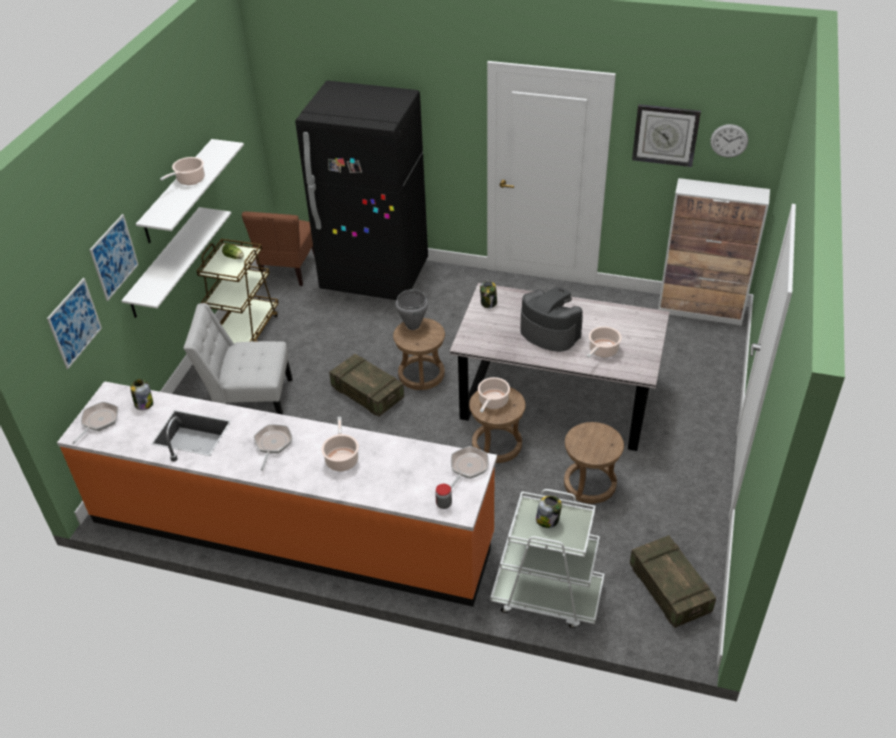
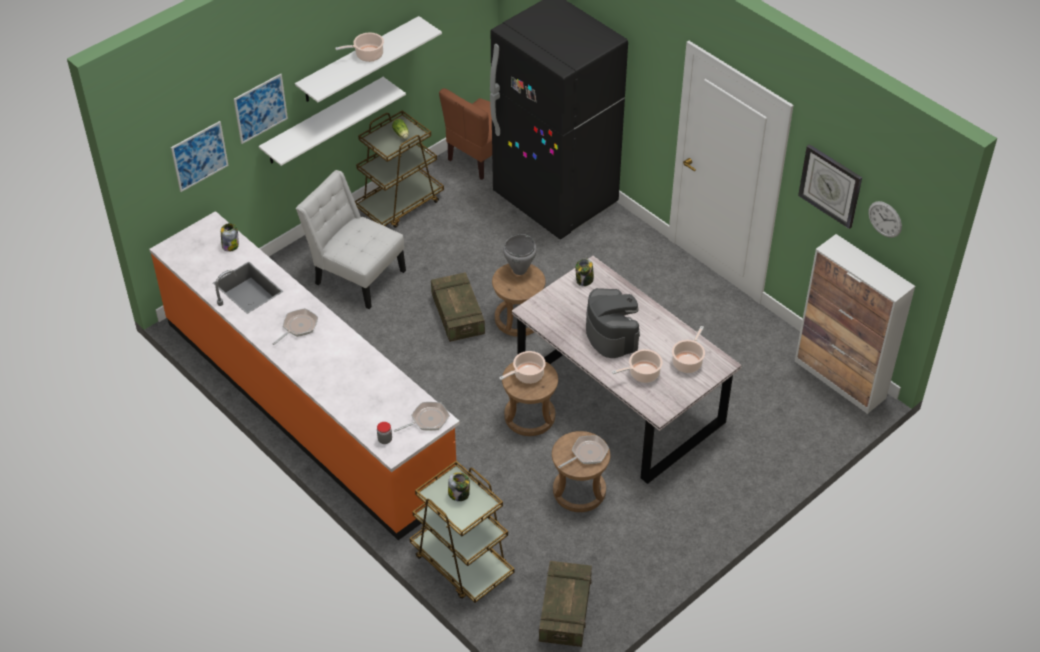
camera: 30 degrees right, 5 degrees up
(98, 421) = (188, 245): frying pan -> frying pan (587, 454)
(342, 459) = (339, 364): cooking pot -> cooking pot (688, 362)
(546, 596) = (461, 563): white cart -> brown cart

